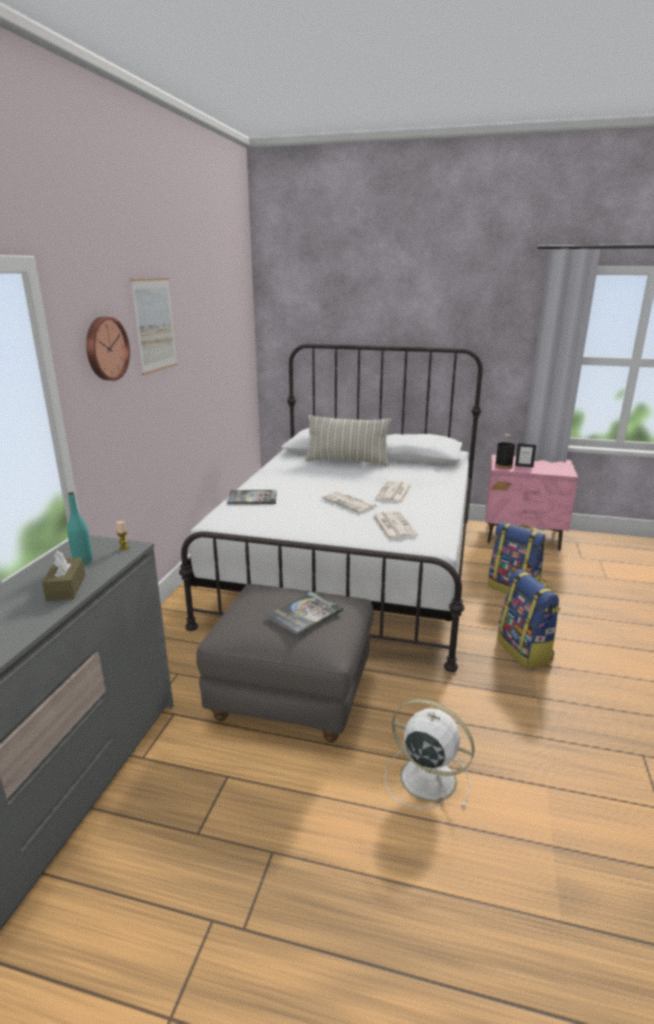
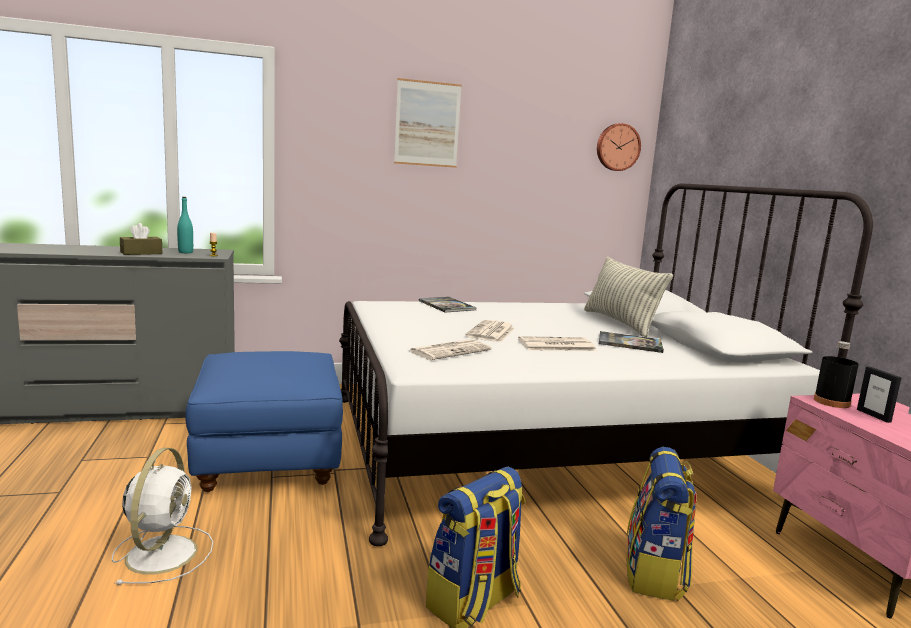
camera: 60 degrees right, 10 degrees down
(105, 348) = (345, 129): wall clock -> wall clock (617, 147)
(292, 695) = (269, 460): grey ottoman -> blue ottoman
(304, 614) = (265, 365): book -> book (630, 343)

